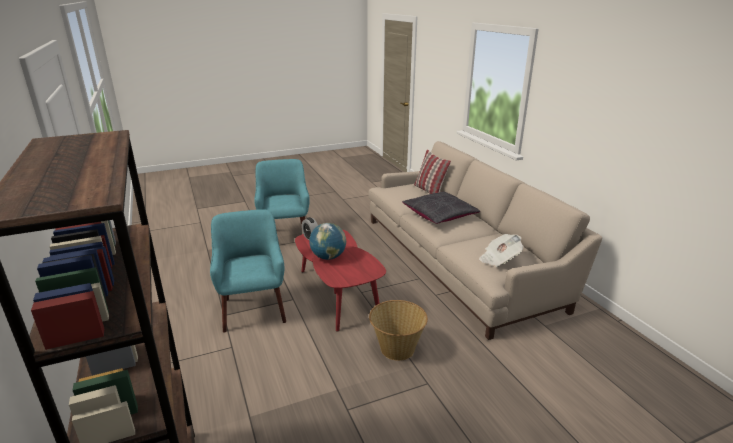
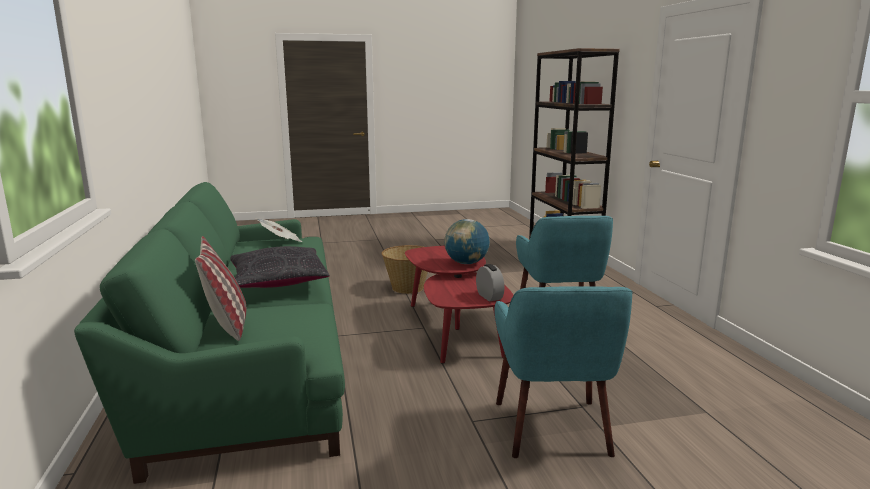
camera: 170 degrees left, 10 degrees down
(459, 259) = (250, 354): beige sofa -> green sofa

